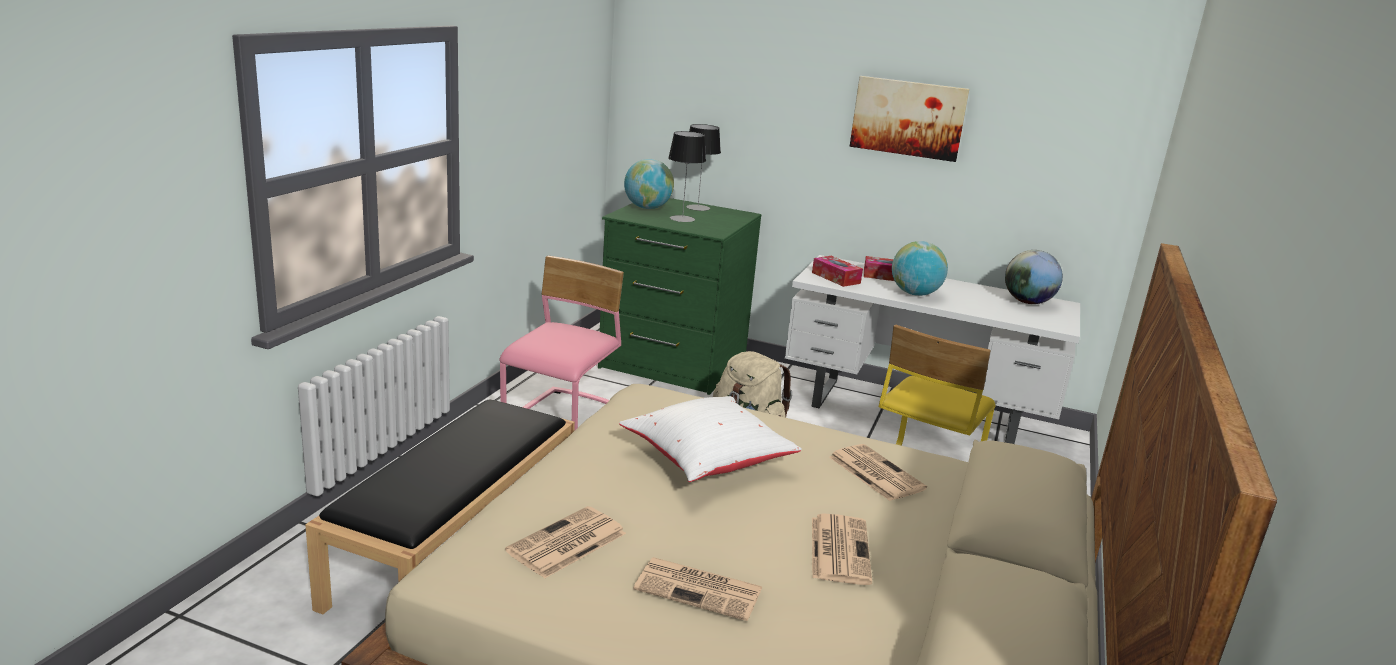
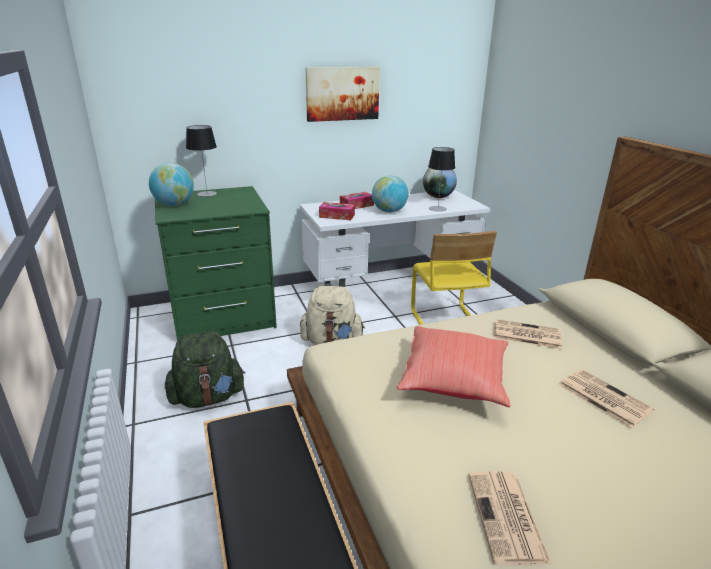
camera: 40 degrees left, 5 degrees up
(564, 417) = (207, 397): pink chair -> green backpack
(682, 219) = (214, 205): table lamp -> table lamp (437, 209)
(700, 589) = (619, 485): newspaper -> none
(708, 461) = (454, 381): white pillow -> red pillow

